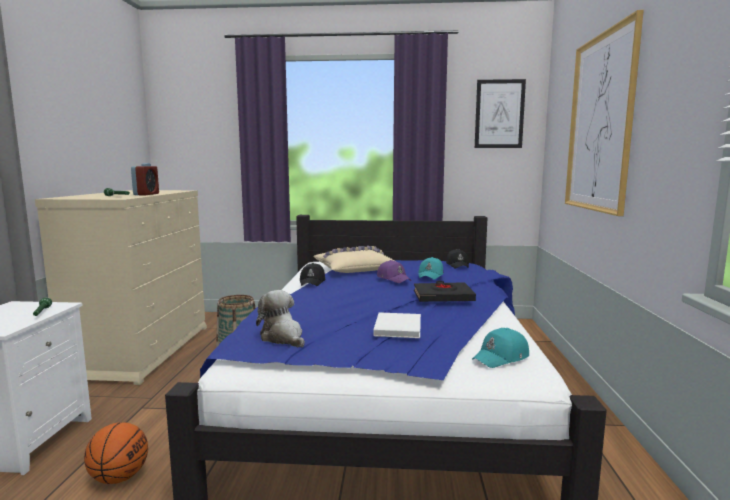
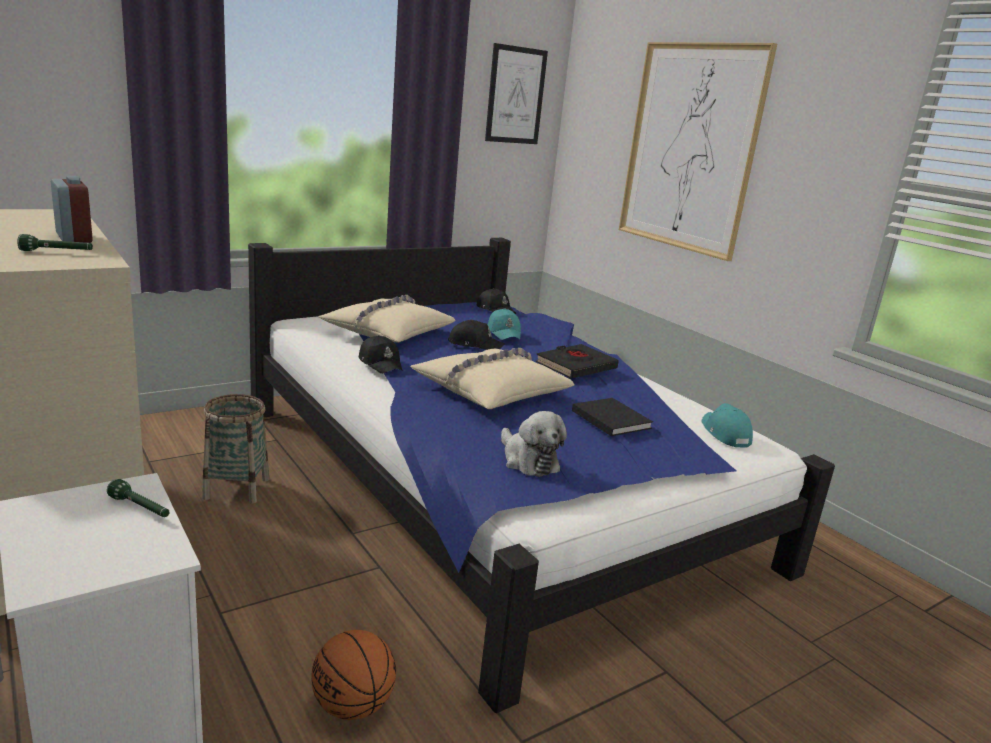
camera: 40 degrees left, 10 degrees up
(283, 338) = (528, 460): plush toy -> plush toy turned 135 degrees counterclockwise
(348, 301) = (490, 390): none -> beige pillow
(393, 278) = (475, 344): purple cap -> black cap
(398, 327) = (609, 418): white book -> black book
(501, 357) = (724, 433): turquoise cap -> turquoise cap turned 150 degrees clockwise

